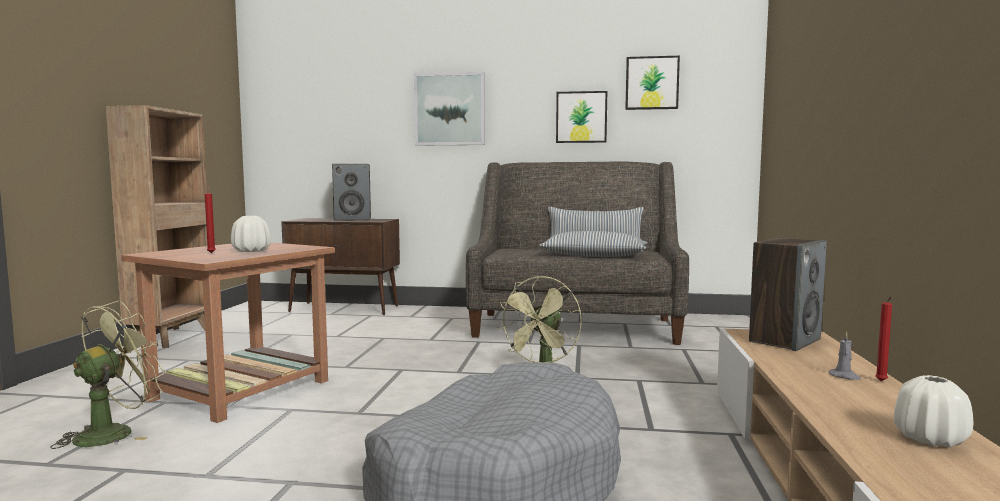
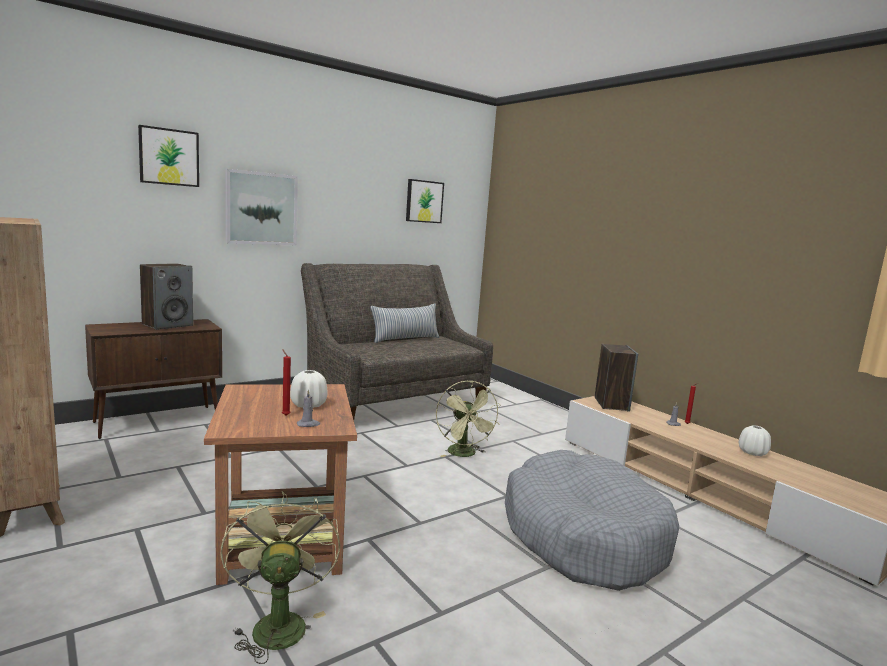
camera: 45 degrees left, 5 degrees up
(201, 257) = (308, 424): none -> grey candle
(581, 117) = (374, 225): picture -> picture (169, 157)
(593, 256) = (427, 348): pillow -> none

